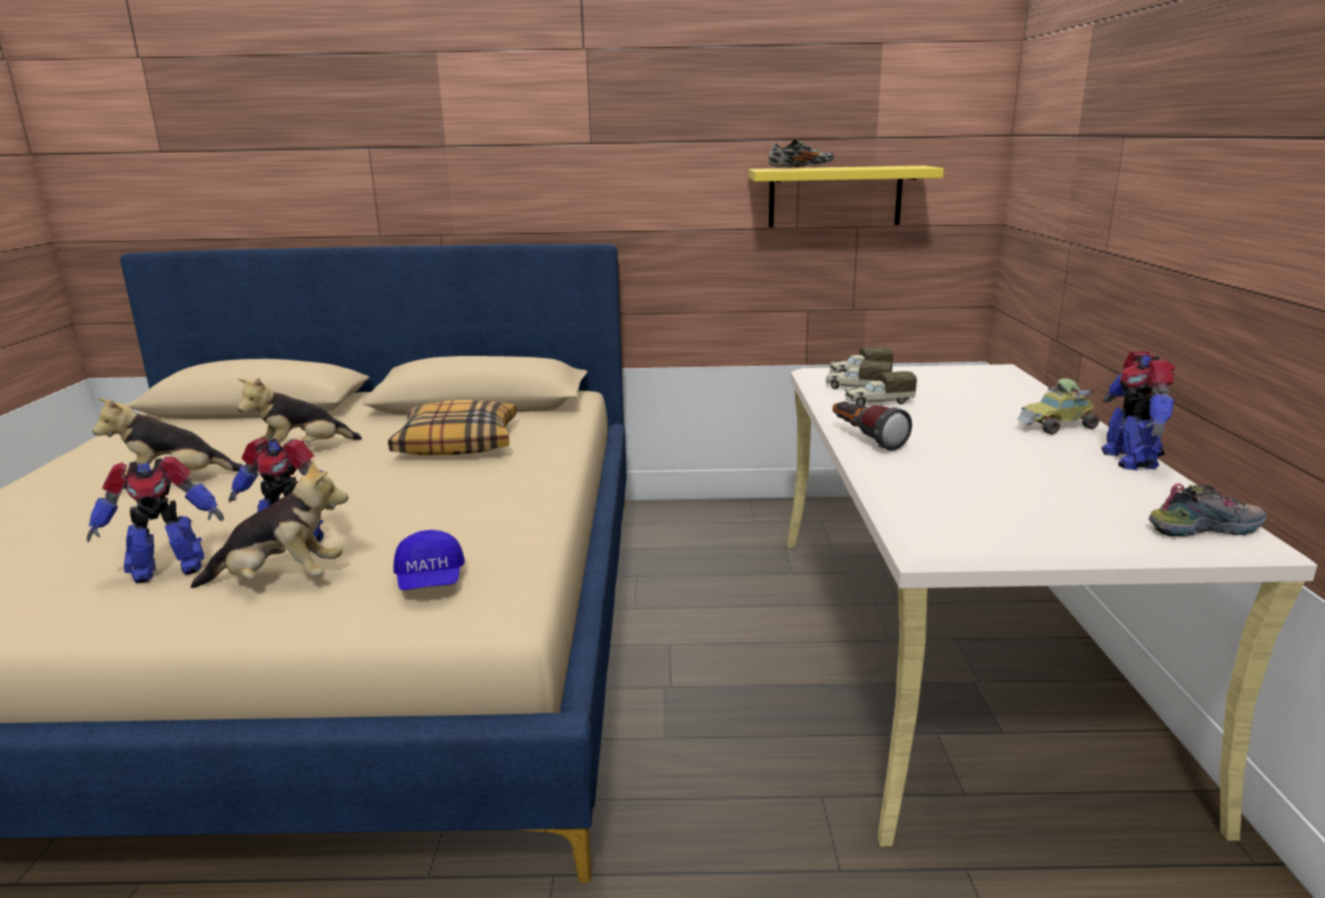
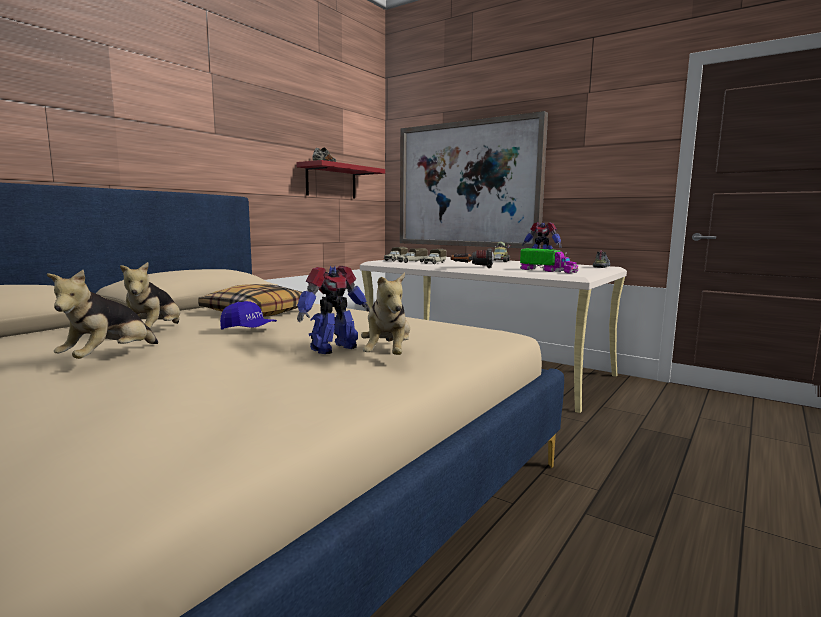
camera: 55 degrees left, 10 degrees down
(167, 569) = (309, 372): toy robot -> none
(280, 581) = (388, 355): plush toy -> plush toy turned 150 degrees clockwise
(430, 581) = (451, 335): blue cap -> blue cap (248, 330)
(835, 196) = (331, 181): yellow shelf -> red shelf
(954, 500) = (547, 271): none -> toy truck
(1099, 213) = (468, 185): none -> picture

